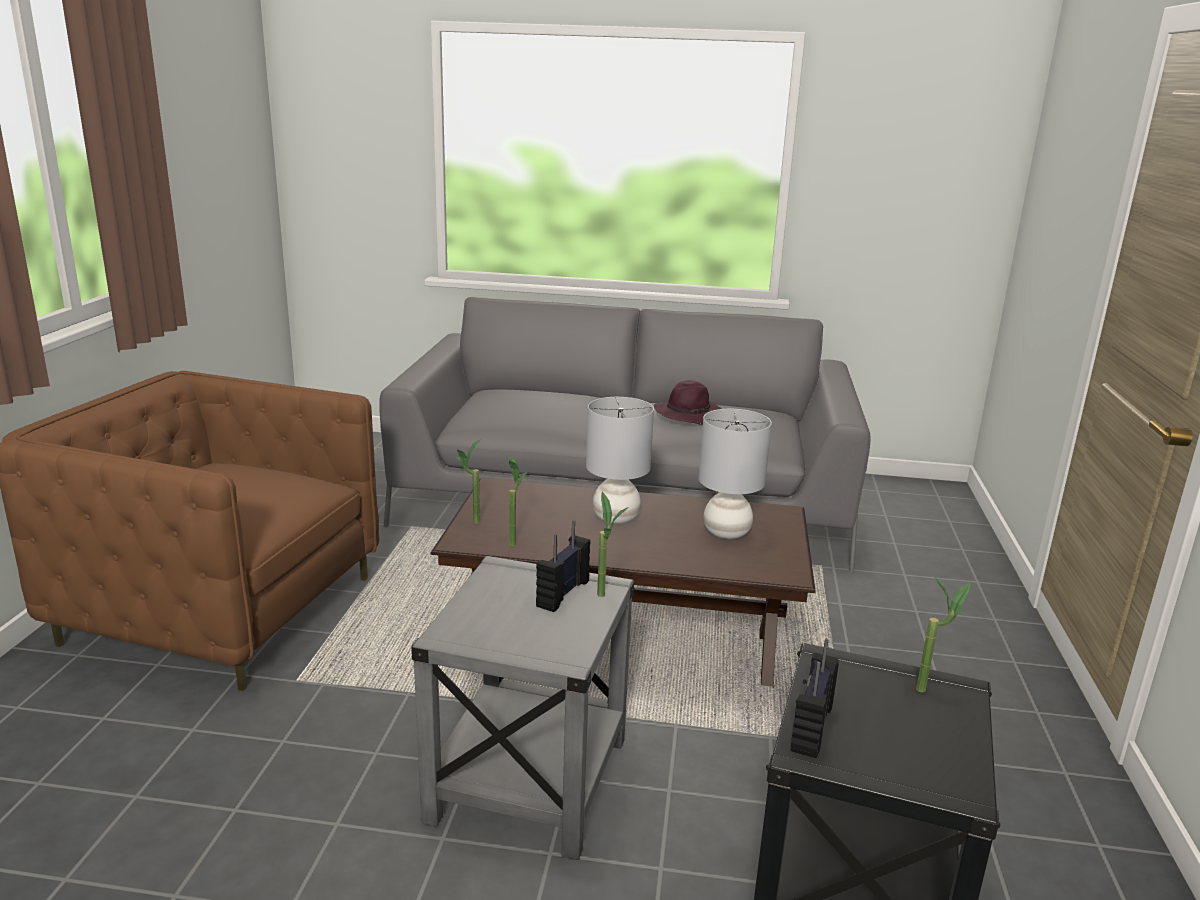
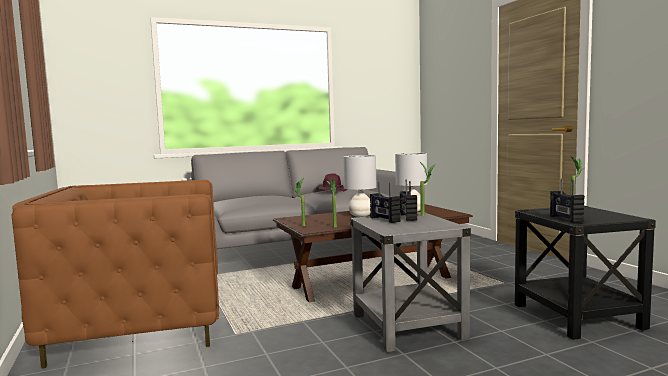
camera: 30 degrees left, 15 degrees down
(513, 587) = (384, 219): none -> radio

